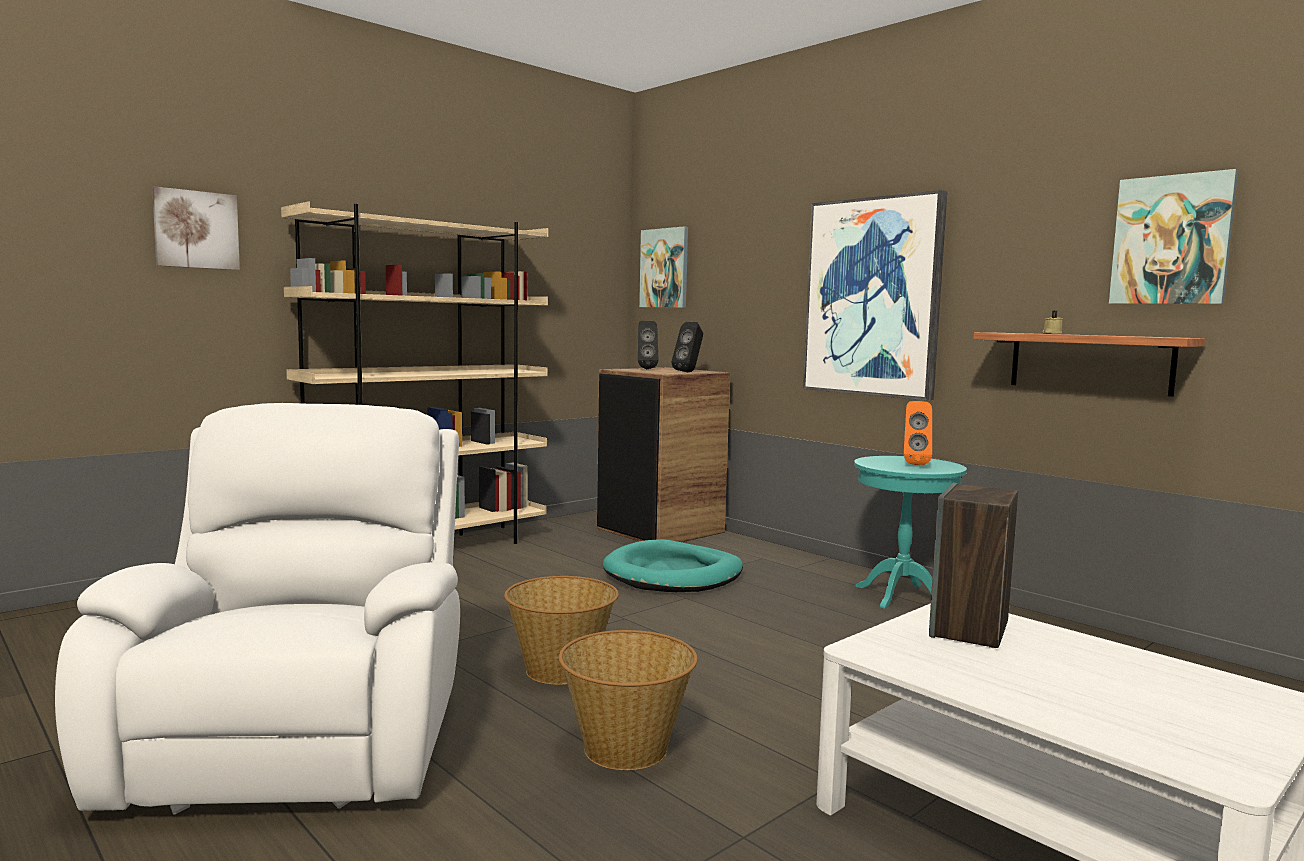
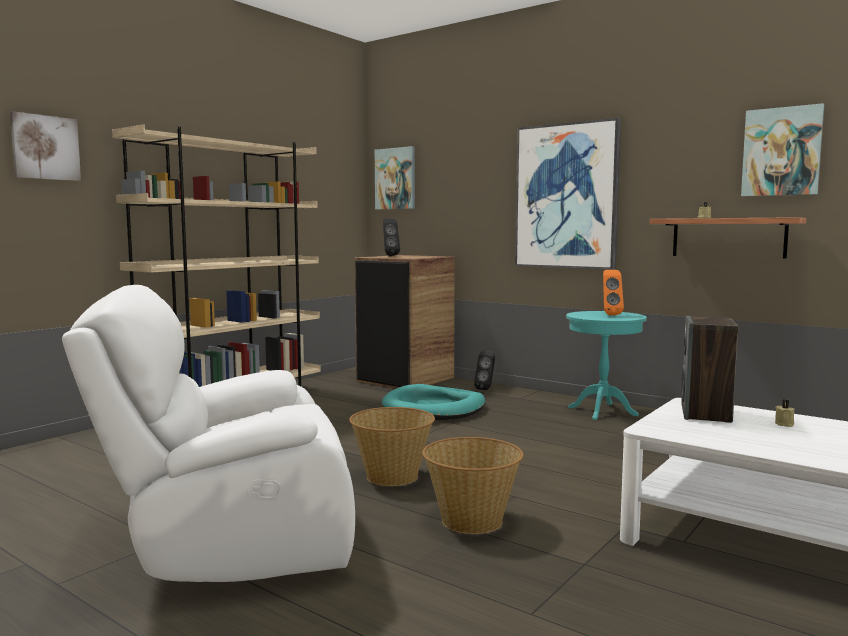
camera: 10 degrees left, 0 degrees up
(300, 743) = (227, 540): white armchair -> white armchair turned 90 degrees counterclockwise
(689, 372) = (425, 257): black speaker -> black speaker (486, 389)
(1081, 658) = (785, 424): none -> beige candle

